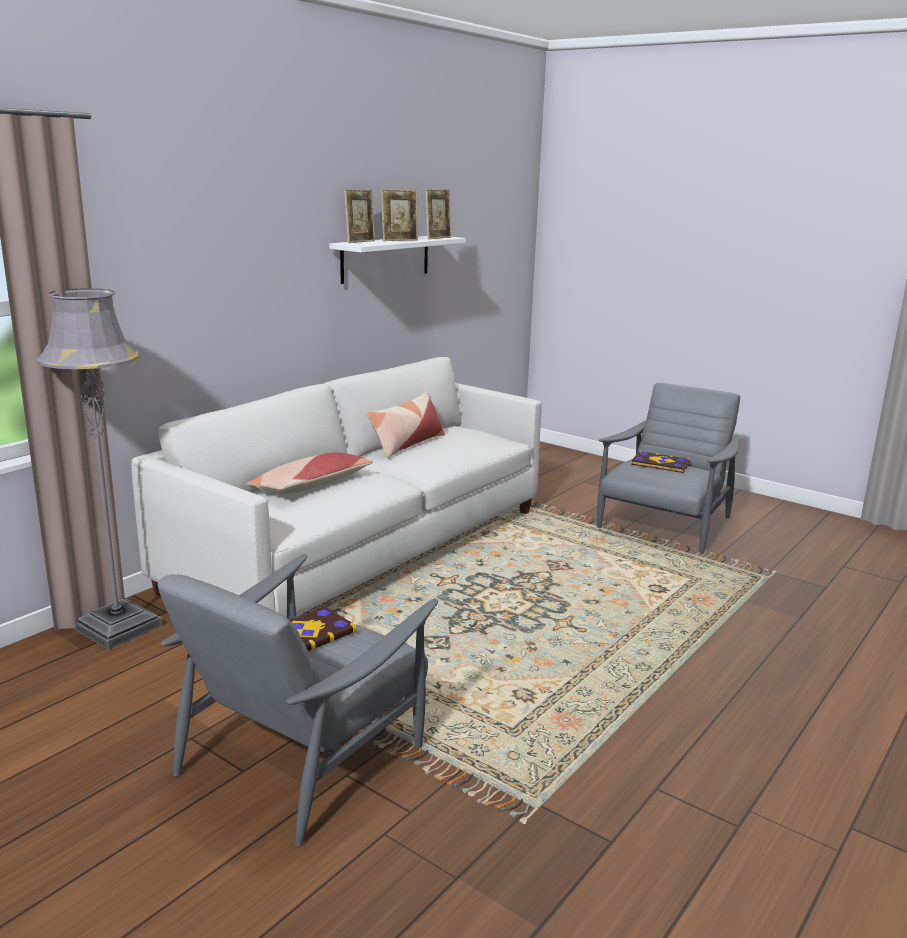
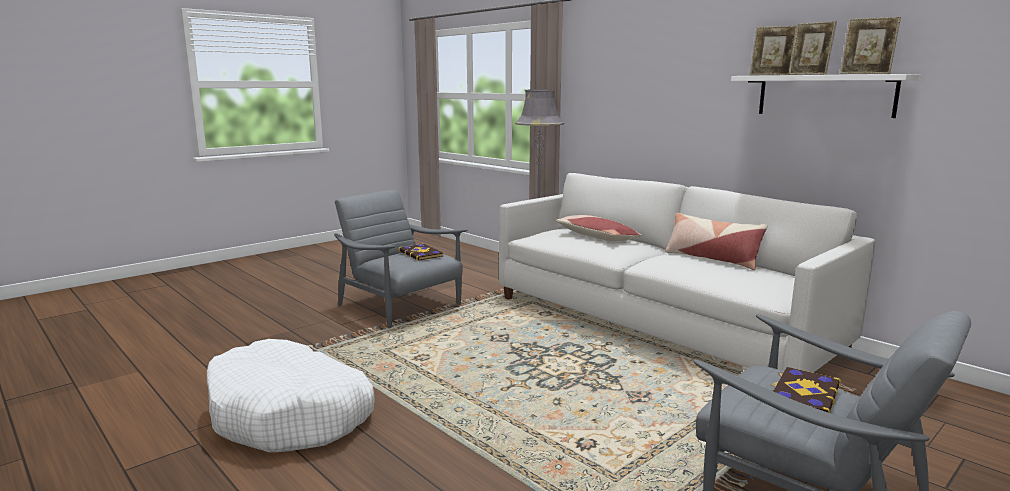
camera: 100 degrees right, 5 degrees down
(735, 770) = (290, 414): none -> white dog bed

